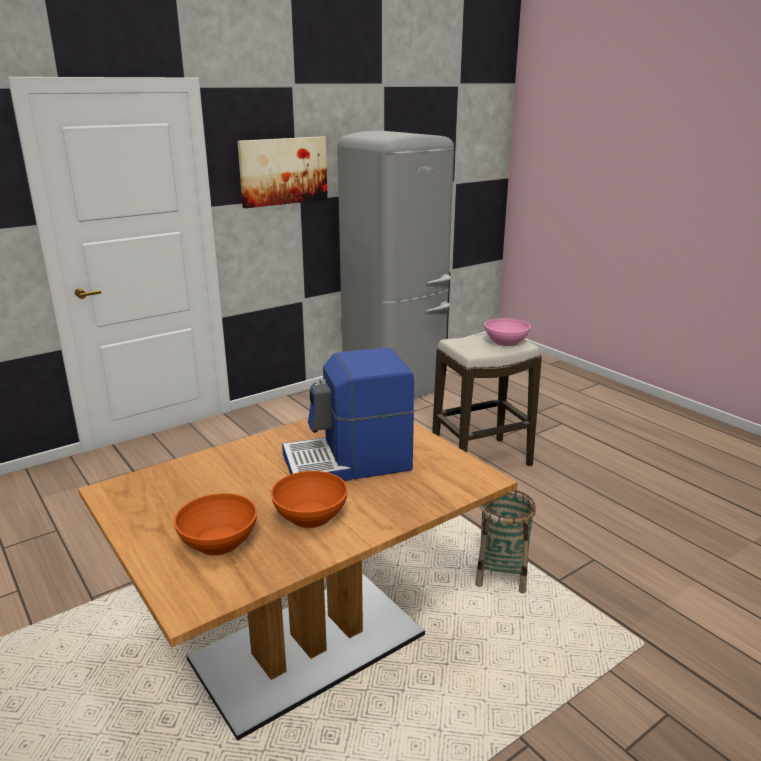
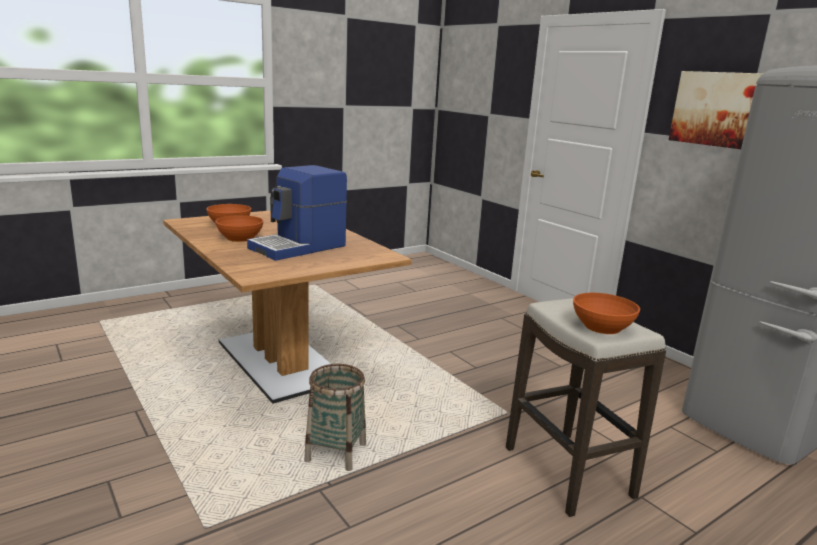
camera: 90 degrees right, 5 degrees down
(348, 463) = (299, 247): coffee machine -> coffee machine turned 120 degrees counterclockwise
(505, 342) = (601, 326): pink bowl -> orange bowl

